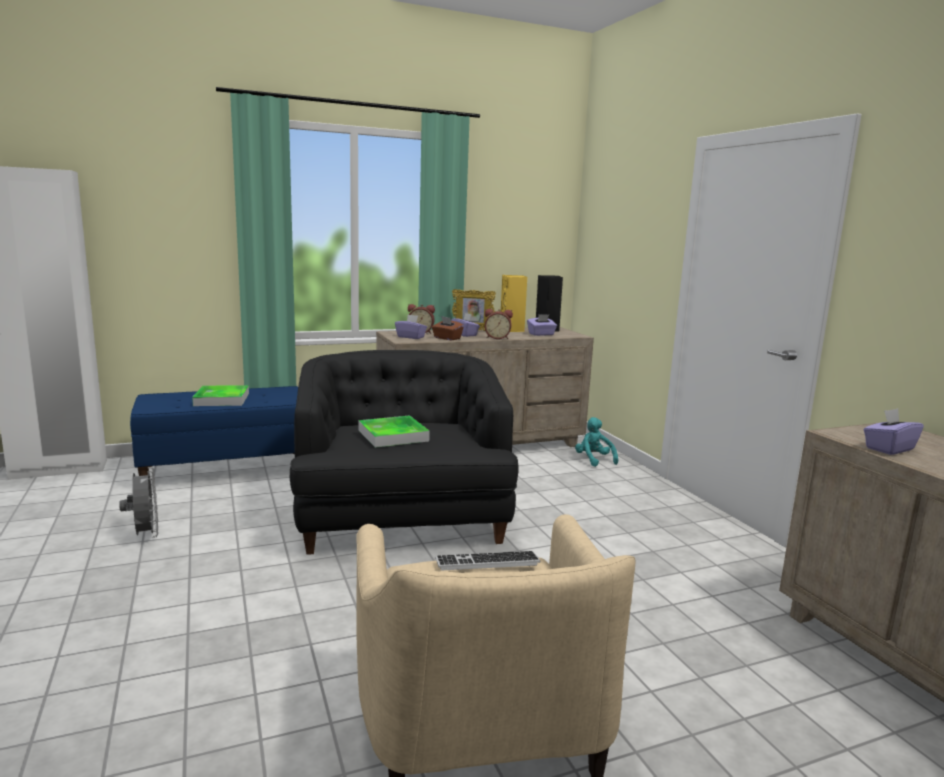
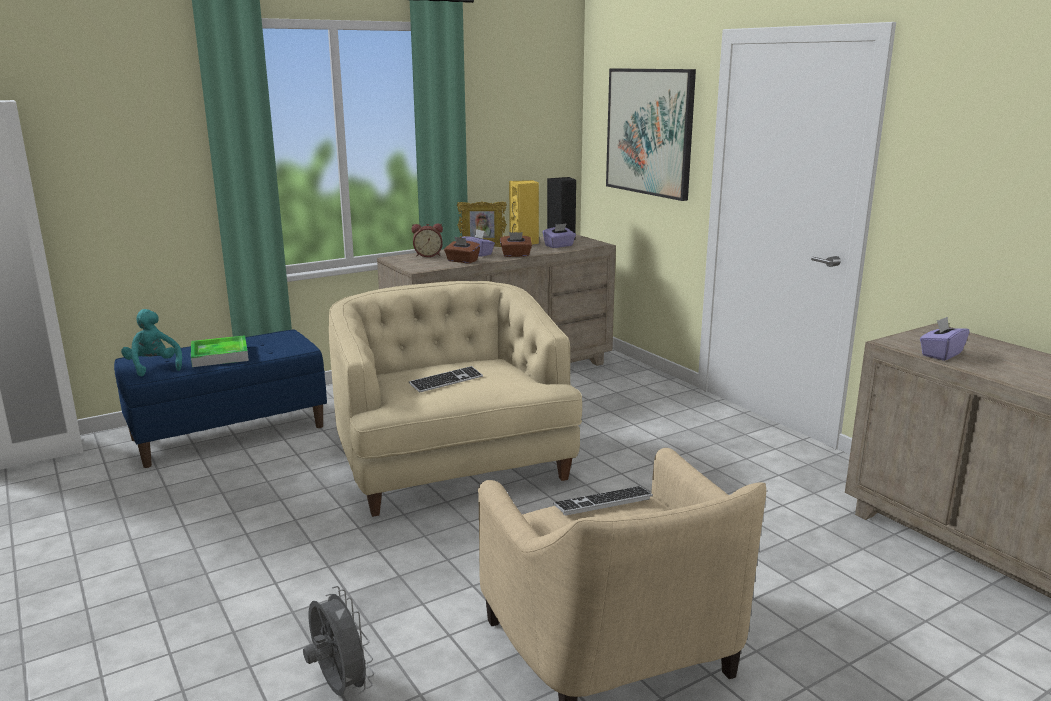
camera: 10 degrees left, 5 degrees up
(145, 535) = (183, 518): grey fan -> grey fan (339, 687)
(393, 435) = (446, 381): tray -> keyboard
(400, 517) = (451, 465): black armchair -> beige armchair
(411, 337) = (422, 263): purple tissue box -> none
(497, 338) = (516, 255): alarm clock -> brown tissue box
(594, 460) = (626, 378): turquoise plush toy -> turquoise plush toy (154, 367)
(631, 236) = (650, 132): none -> picture

